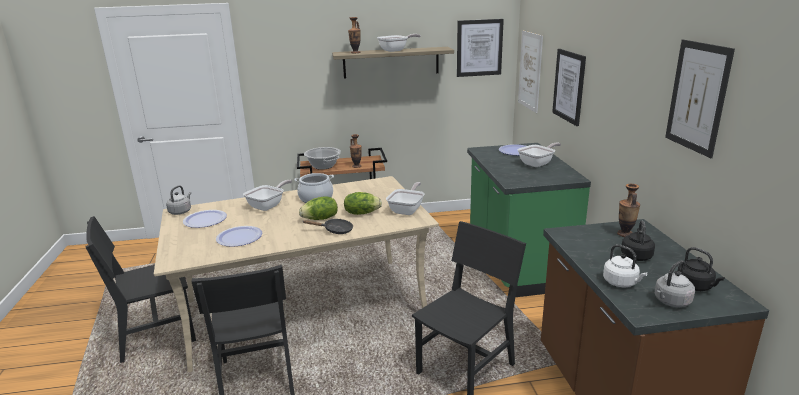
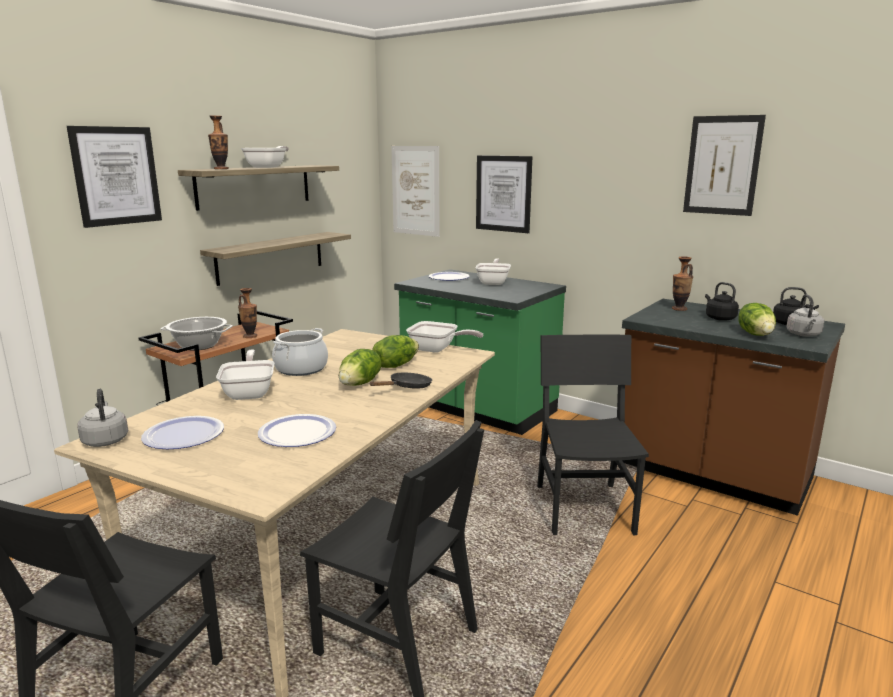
camera: 45 degrees left, 5 degrees down
(401, 112) = (271, 257): none -> shelf
(407, 209) = (437, 350): frying pan -> frying pan turned 135 degrees clockwise
(479, 48) = (346, 167): picture -> picture (116, 176)
(621, 283) = (756, 334): white kettle -> lettuce

